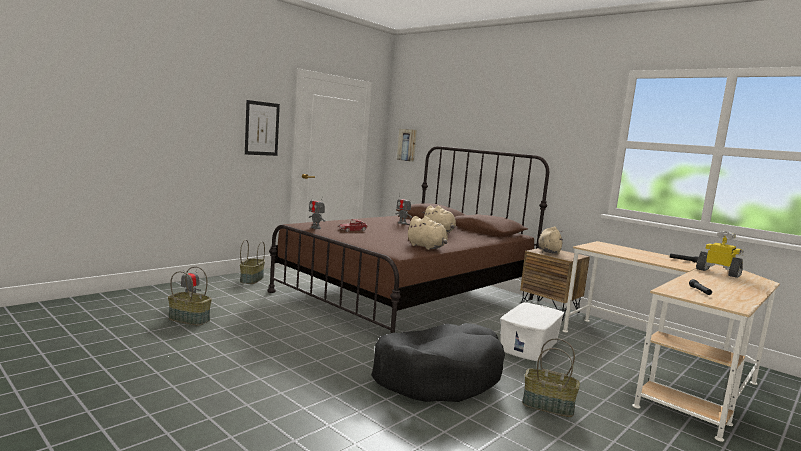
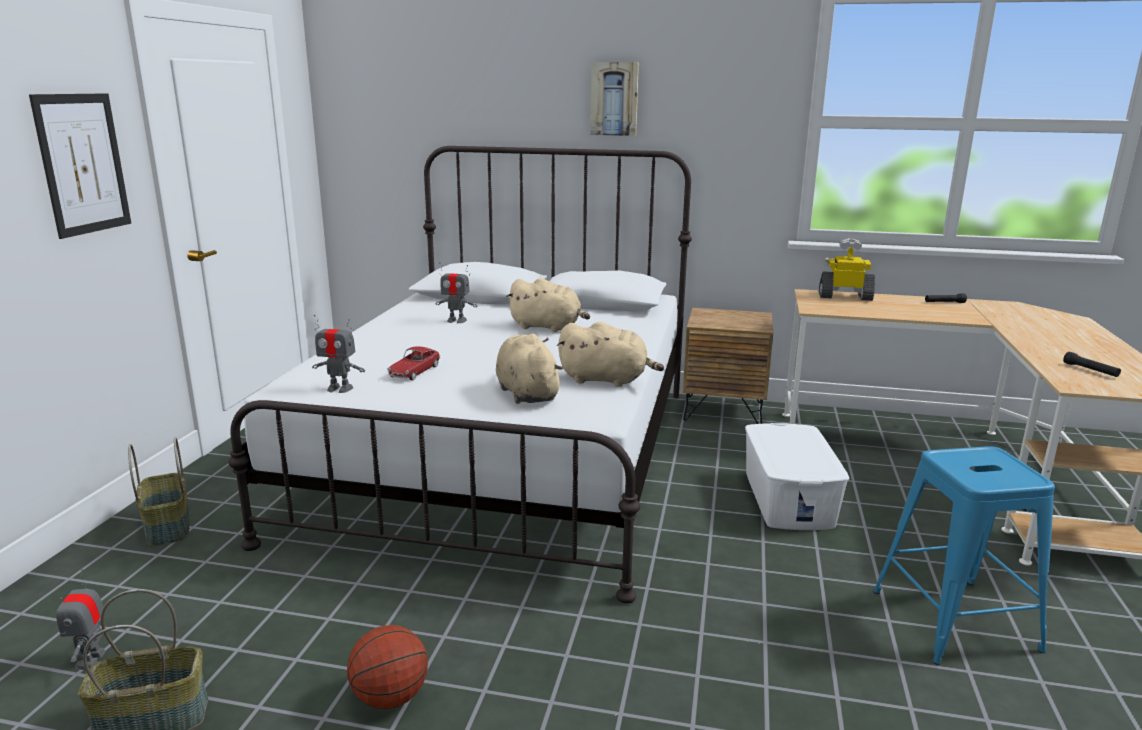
camera: 30 degrees left, 10 degrees up
(264, 340) = (390, 697): none -> basketball
(407, 145) = (370, 146): picture -> picture (614, 99)
(407, 296) = (506, 457): brown bed -> white bed
(437, 376) = (767, 634): black dog bed -> none
(547, 406) = (955, 620): basket -> blue stool
(549, 251) = (715, 318): beige plush toy -> beige plush toy (526, 393)
(718, 272) = (1016, 317): toy robot -> toy robot (845, 296)

